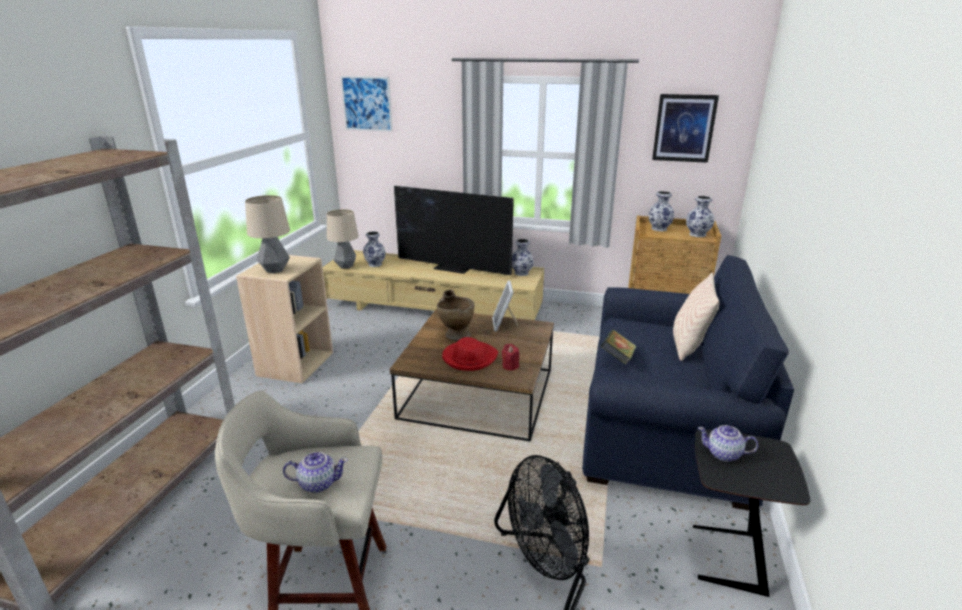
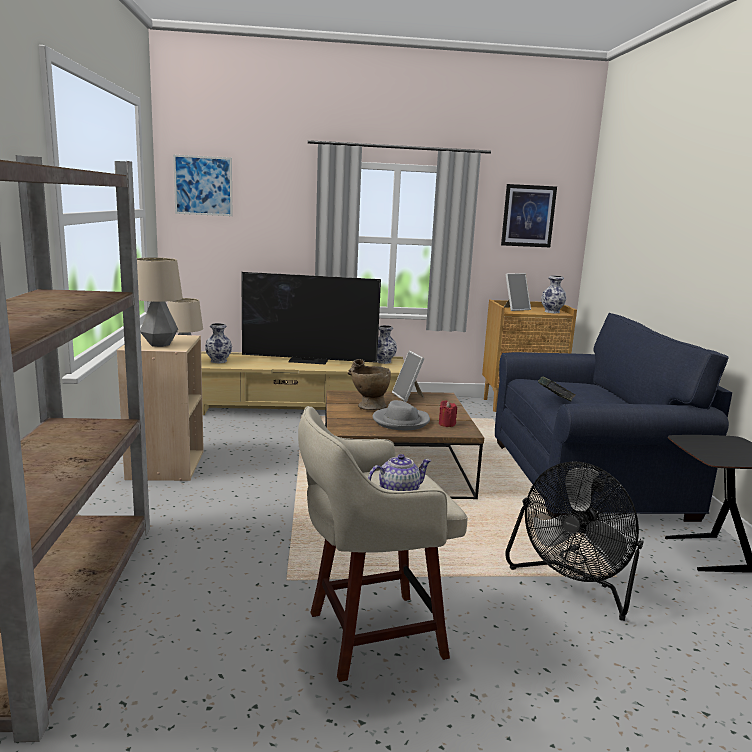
camera: 20 degrees left, 10 degrees down
(469, 358) = (401, 421): red hat -> grey hat
(659, 228) = (515, 309): vase -> picture frame
(688, 346) = (600, 391): beige pillow -> none
(724, 454) = (704, 446): teapot -> none

